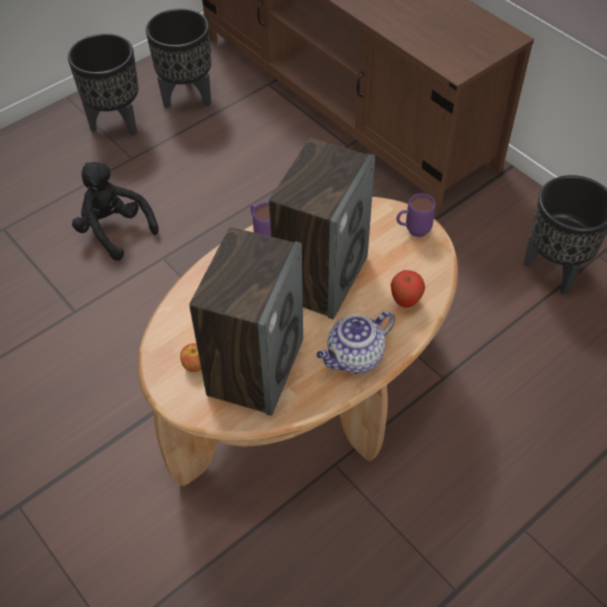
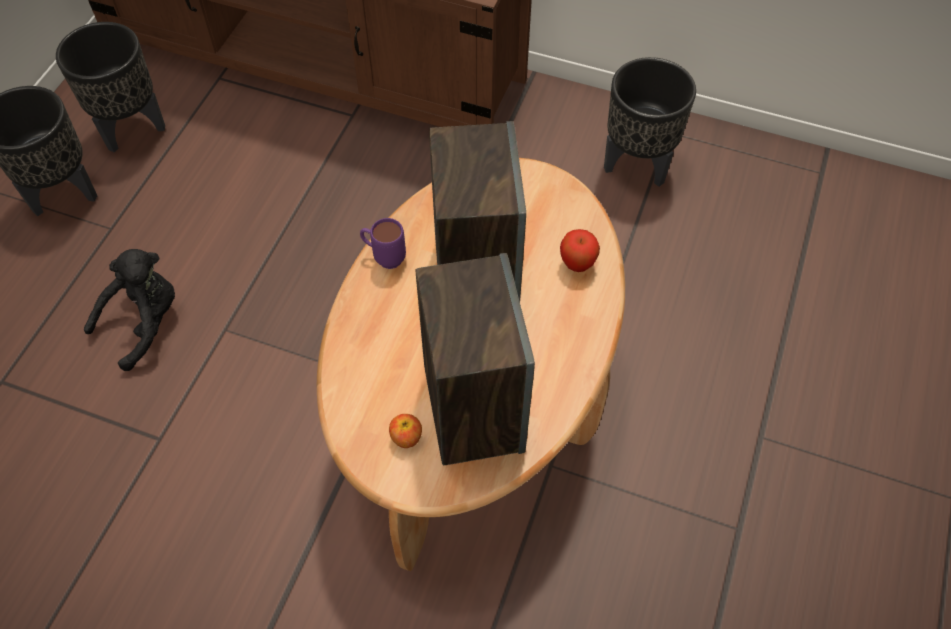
camera: 30 degrees left, 5 degrees up
(114, 230) = (145, 322): black plush toy -> black plush toy turned 120 degrees clockwise
(354, 358) = (566, 348): teapot -> none
(412, 231) = (535, 185): purple mug -> none

